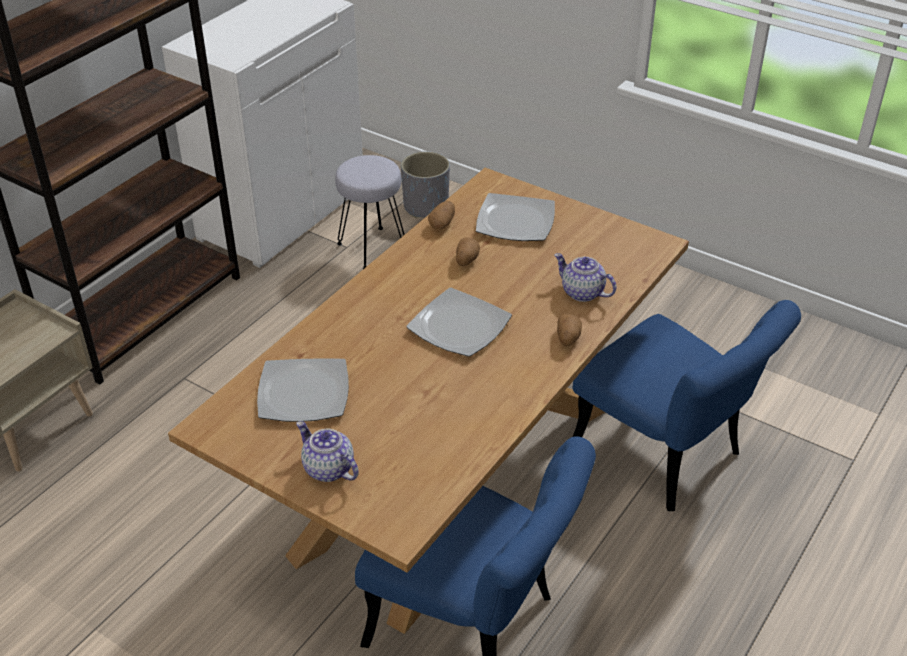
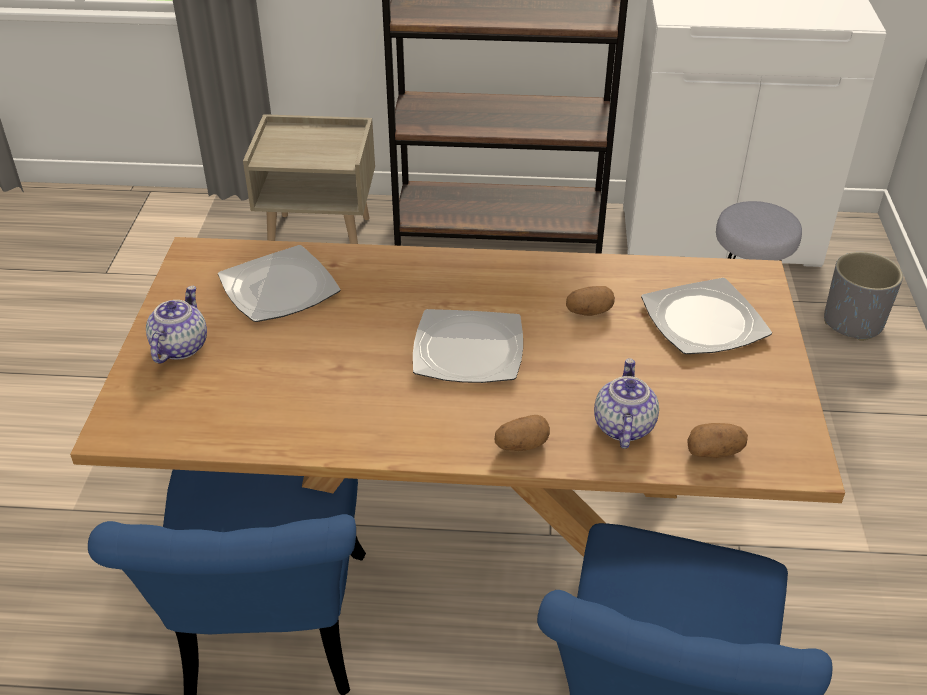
camera: 60 degrees right, 0 degrees up
(442, 224) = (636, 270): potato -> potato (714, 452)

